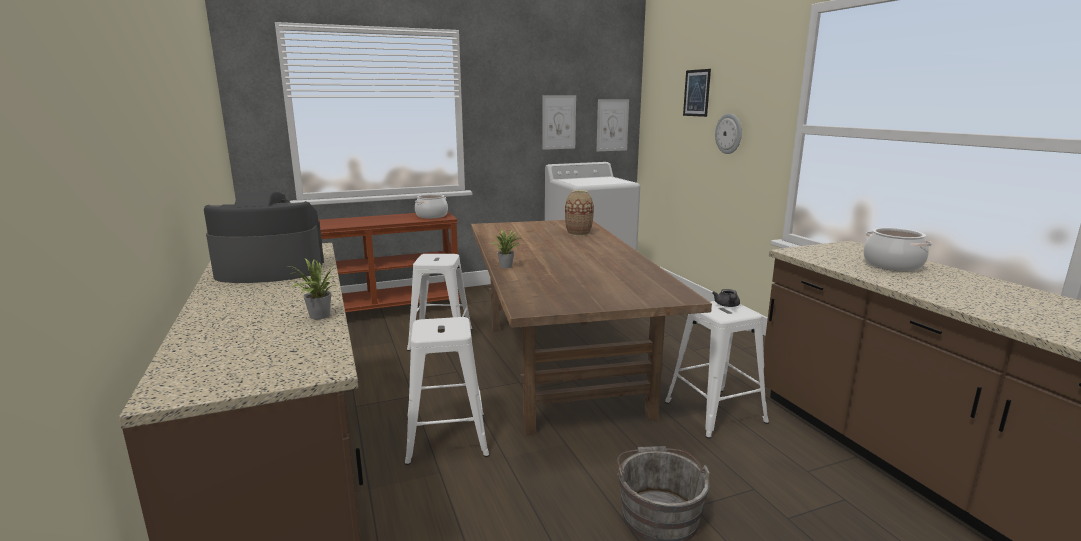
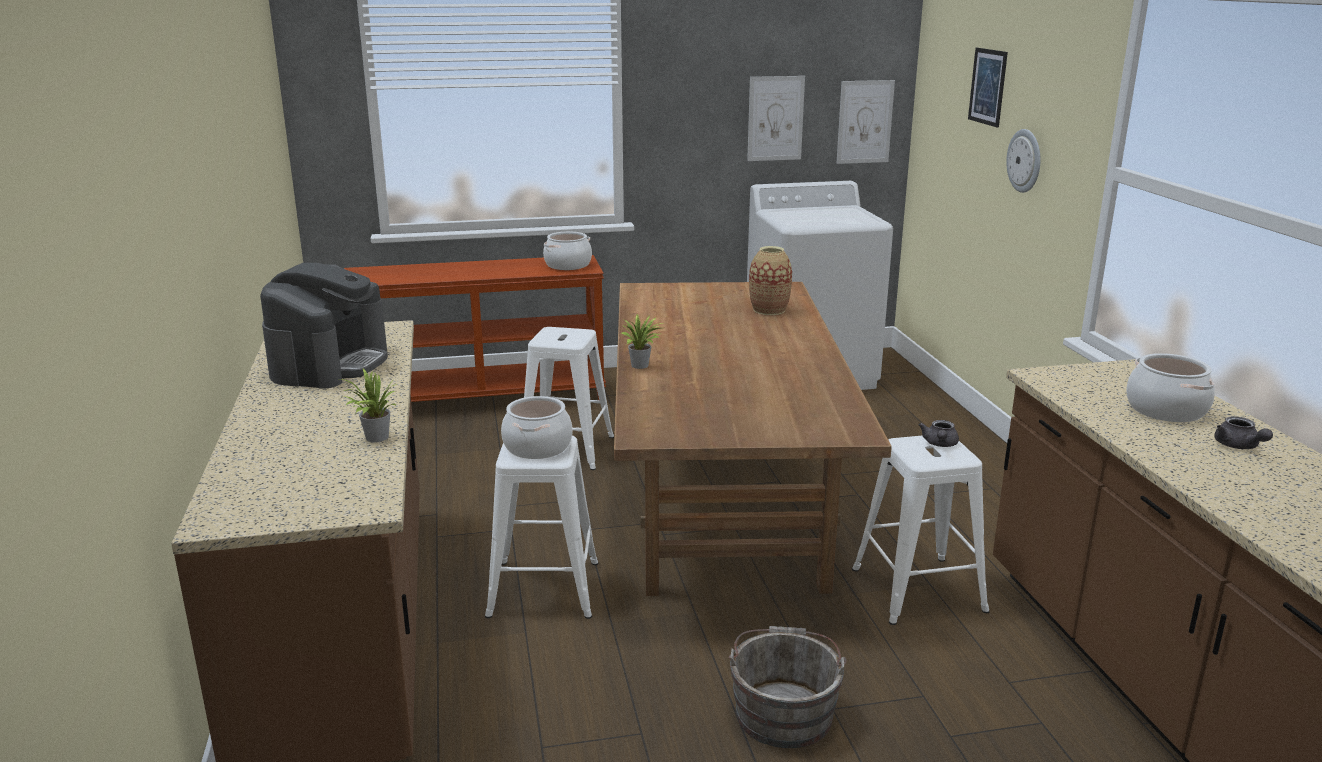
camera: 10 degrees right, 5 degrees up
(270, 270) = (330, 364): coffee machine -> coffee machine turned 105 degrees clockwise
(441, 326) = (538, 447): none -> cooking pot
(961, 282) = (1238, 446): none -> grey teapot

